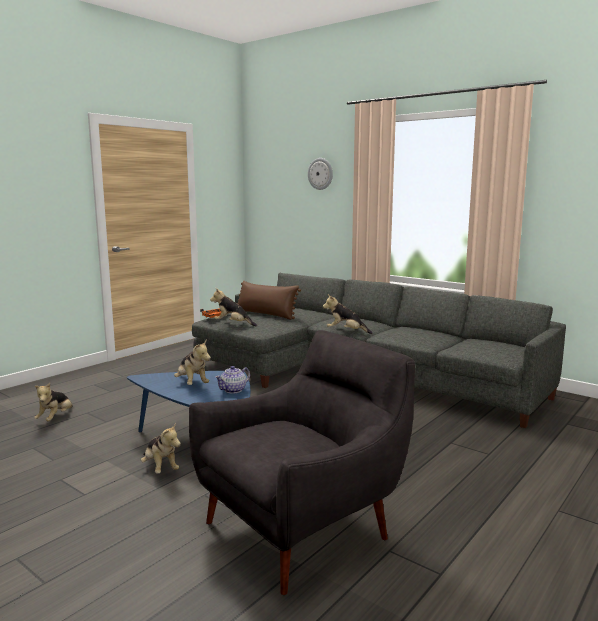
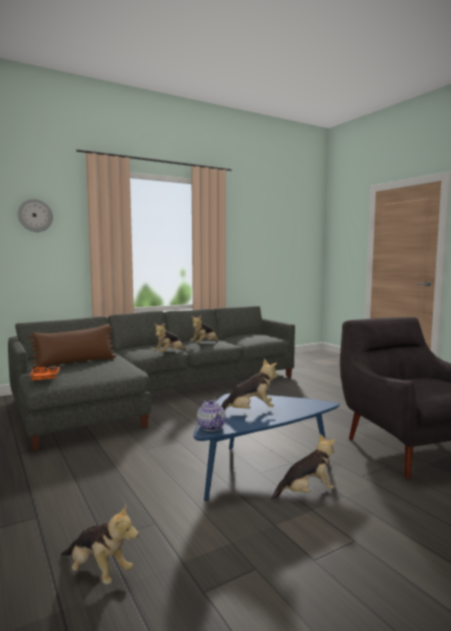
camera: 70 degrees left, 5 degrees down
(233, 324) = (89, 375): plush toy -> plush toy (204, 344)
(233, 390) = (278, 400): teapot -> teapot (211, 427)

